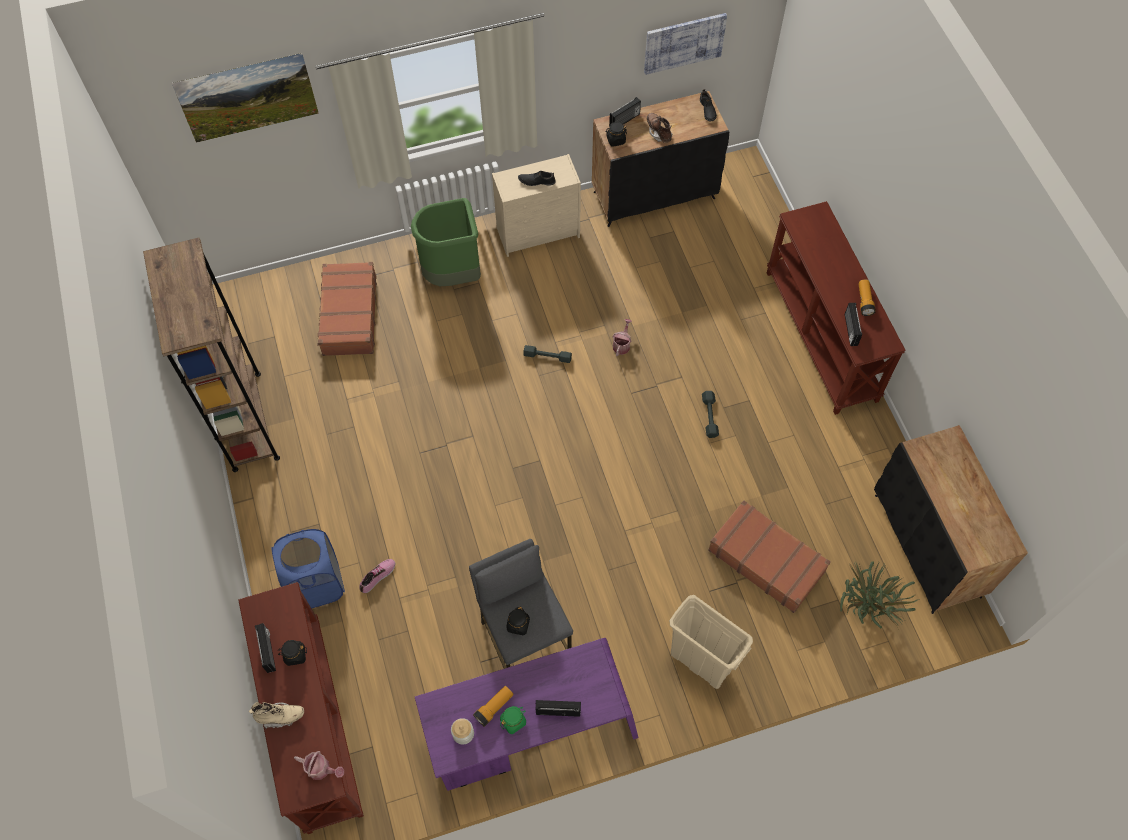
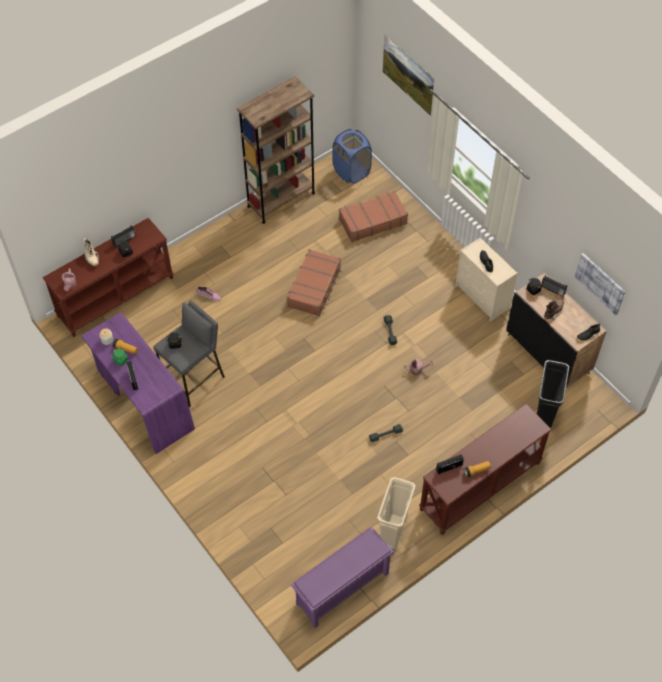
camera: 70 degrees right, 5 degrees down
(317, 584) = (194, 269): blue laundry basket -> blue laundry basket (351, 171)
(453, 275) = (427, 263): green trash can -> none
(700, 663) = (213, 475): beige trash can -> beige trash can (393, 531)
(740, 231) = (544, 414): none -> black trash can
(766, 560) = (295, 494): brown suitcase -> brown suitcase (314, 287)
(865, 612) = (279, 561): potted plant -> none
(928, 546) = (342, 589): black cabinet -> purple shoe rack

